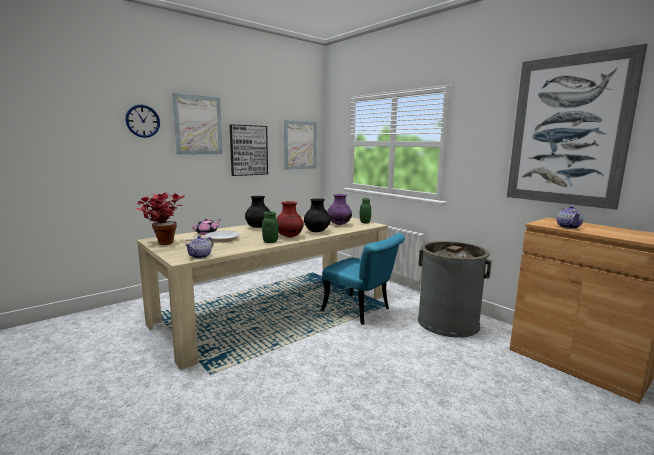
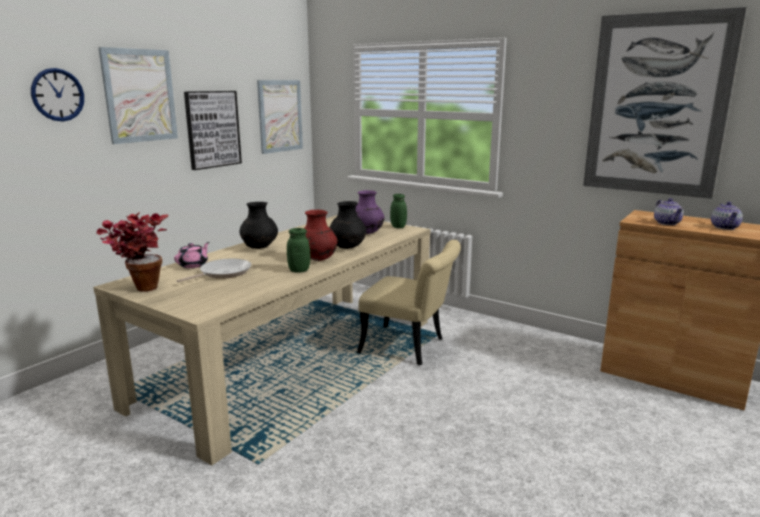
camera: 15 degrees left, 5 degrees up
(200, 256) = (222, 304): teapot -> teapot (724, 227)
(362, 311) = (410, 347): turquoise chair -> beige chair
(448, 322) = (519, 347): grey trash can -> none

